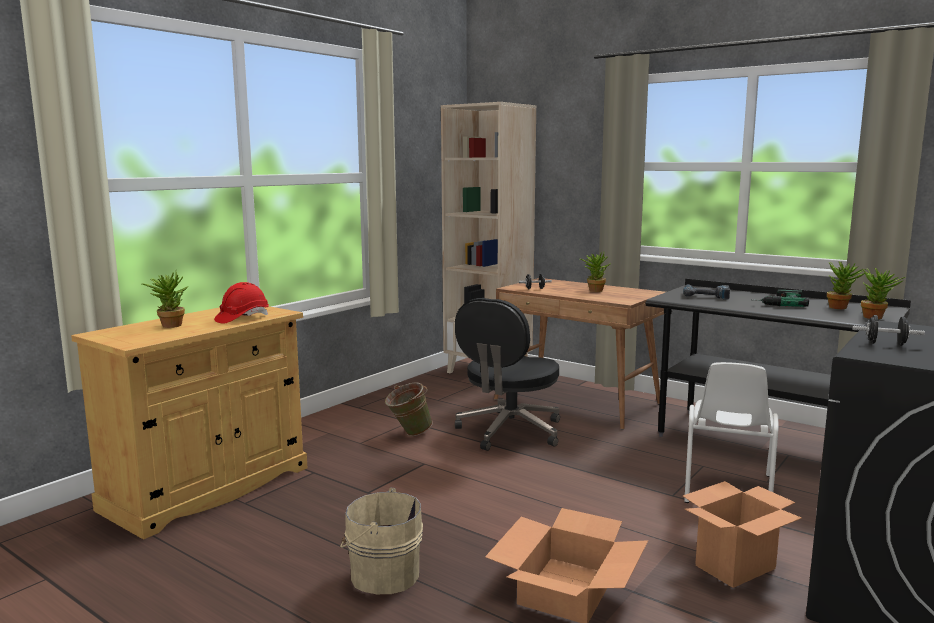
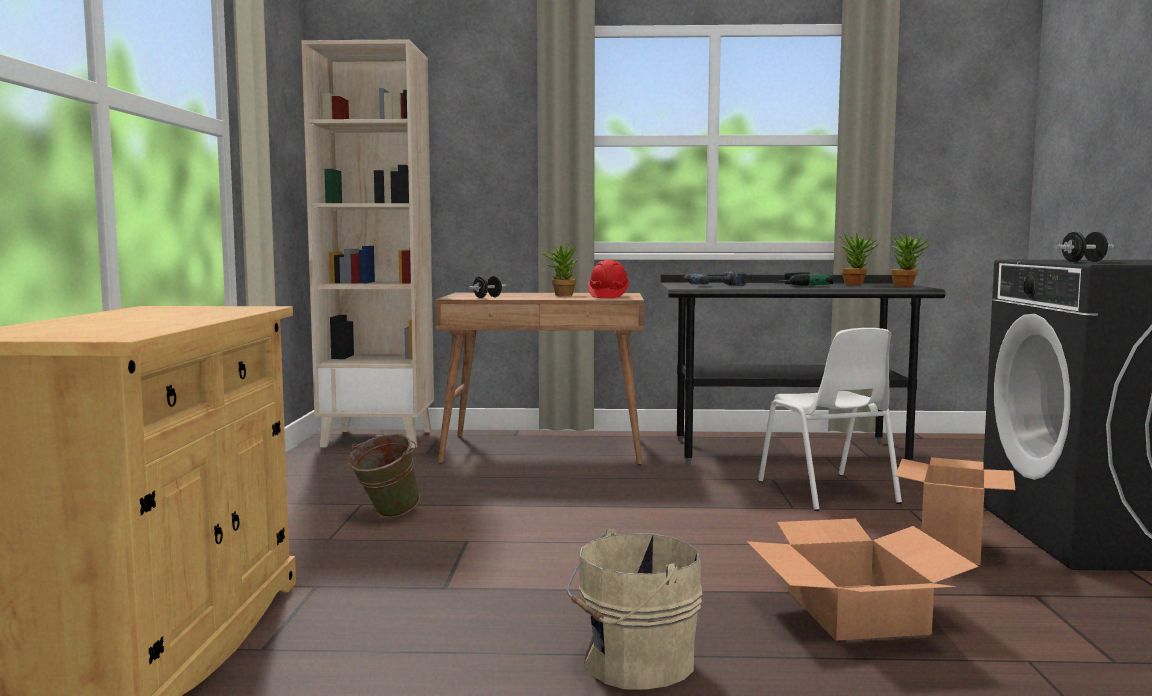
camera: 35 degrees left, 5 degrees down
(169, 325) = (96, 323): potted plant -> none
(242, 318) = (214, 313): red hard hat -> red hard hat (608, 297)
(509, 431) = (516, 489): black office chair -> none

